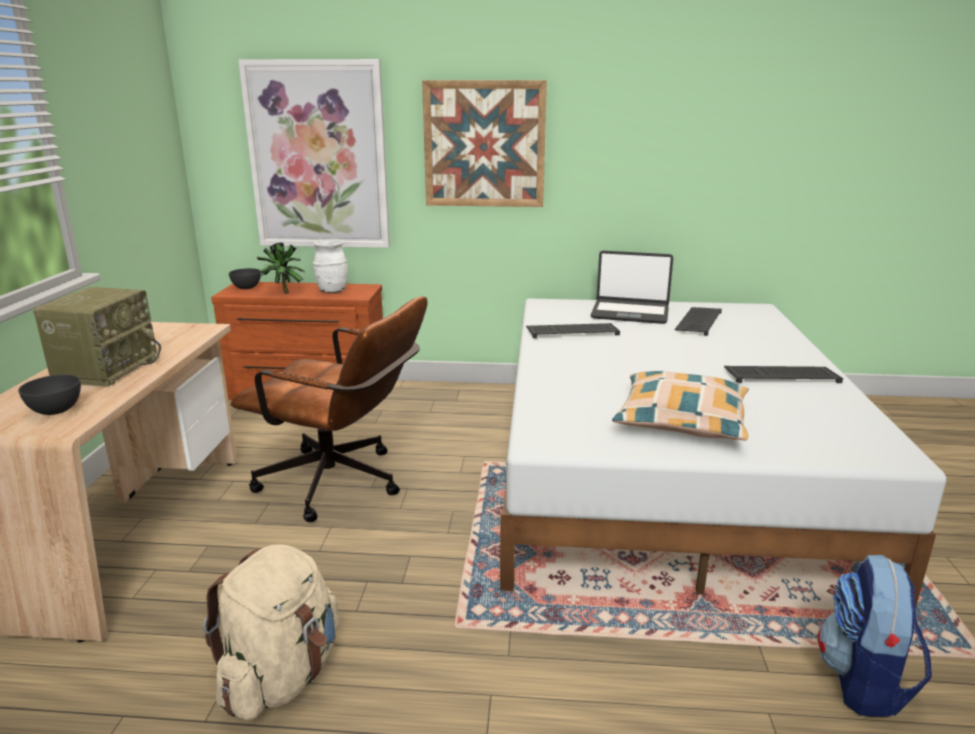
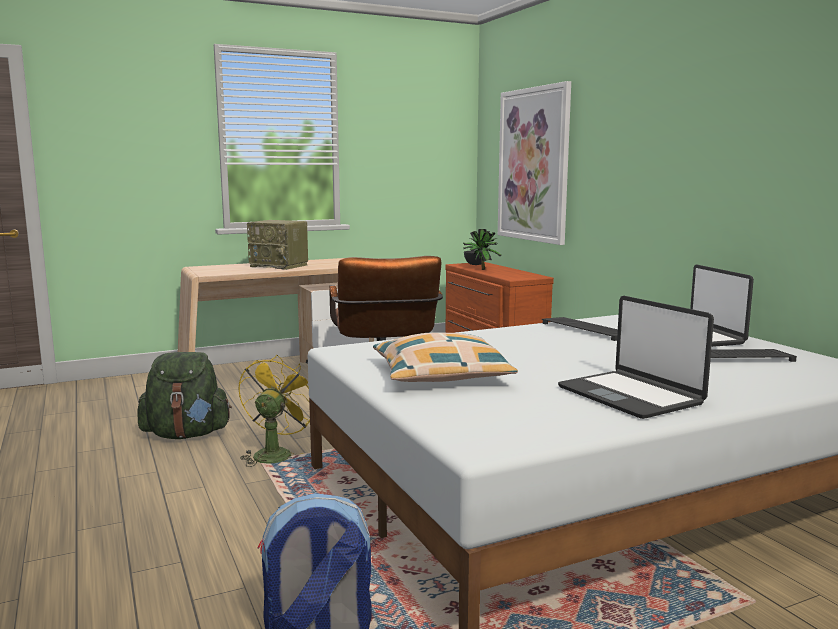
camera: 60 degrees right, 10 degrees down
(56, 410) = (223, 270): grey bowl -> none
(107, 369) = (280, 266): radio -> radio turned 45 degrees clockwise
(282, 676) = (186, 434): beige backpack -> green backpack
(332, 291) = (509, 274): white vase -> none
(435, 608) = (275, 453): none -> yellow fan
(484, 144) = (630, 151): picture -> none
(782, 375) = (630, 396): keyboard -> laptop

